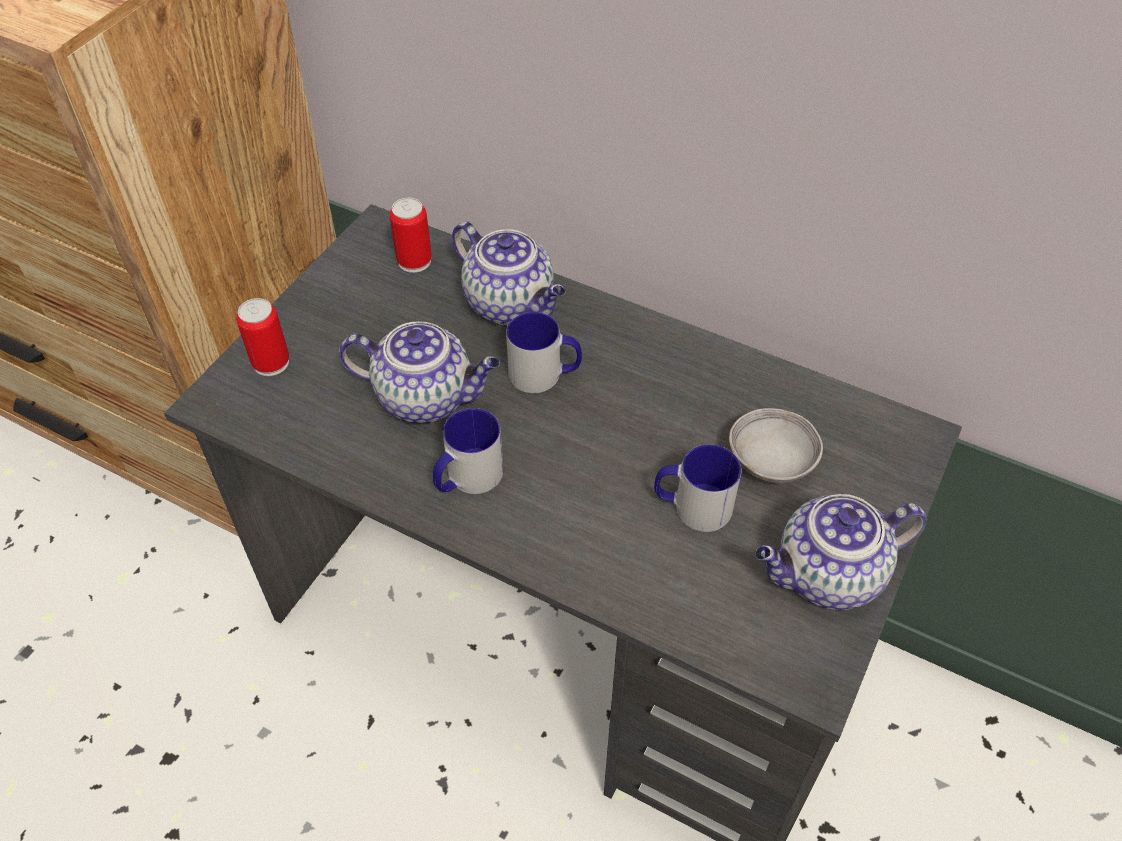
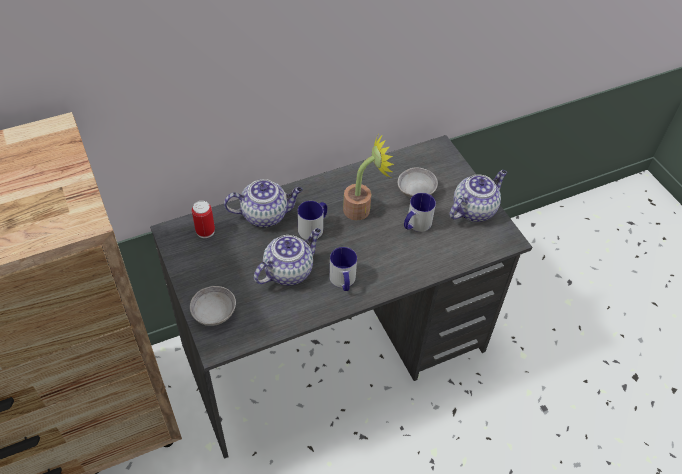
camera: 55 degrees left, 0 degrees up
(271, 362) = (214, 313): can -> grey bowl
(649, 411) = (362, 208): none -> potted plant
(827, 576) = (474, 209): teapot -> teapot turned 150 degrees counterclockwise

